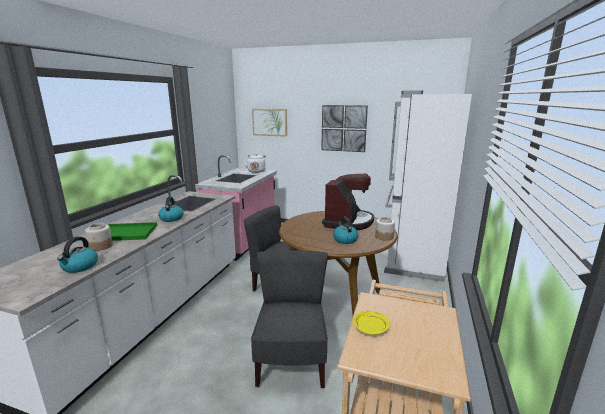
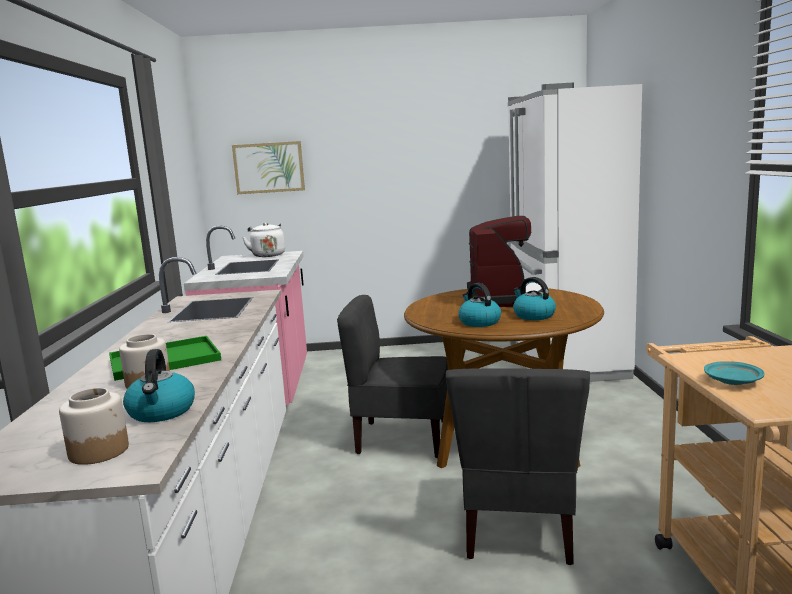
camera: 20 degrees left, 5 degrees down
(171, 218) = (217, 330): kettle -> kettle (479, 322)
(291, 362) = (519, 529): grey chair -> grey chair turned 150 degrees counterclockwise
(343, 128) = (407, 166): picture -> none
(371, 328) = (732, 381): yellow plate -> turquoise plate
(384, 237) = (582, 304): jar -> jar (99, 451)

